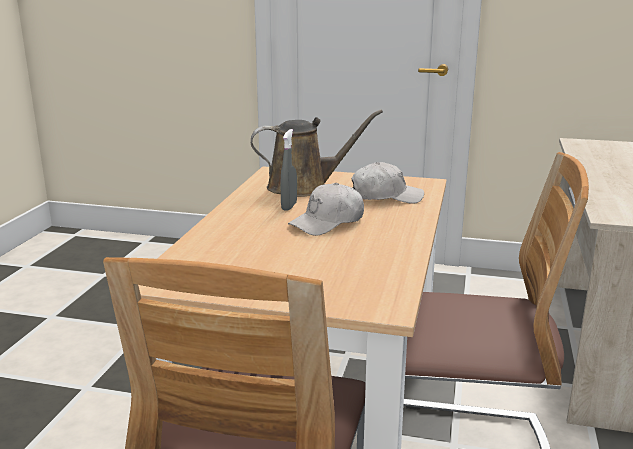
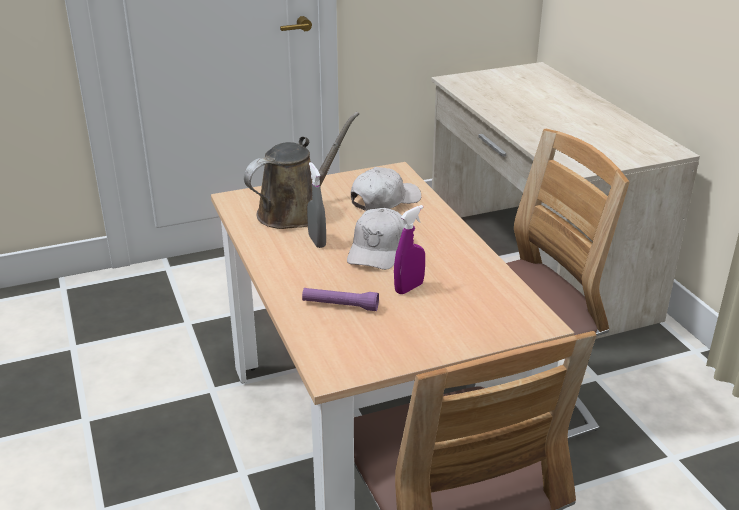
camera: 35 degrees left, 10 degrees up
(237, 246) = (340, 305): none -> purple flashlight
(310, 251) = (409, 288): none -> purple spray bottle

